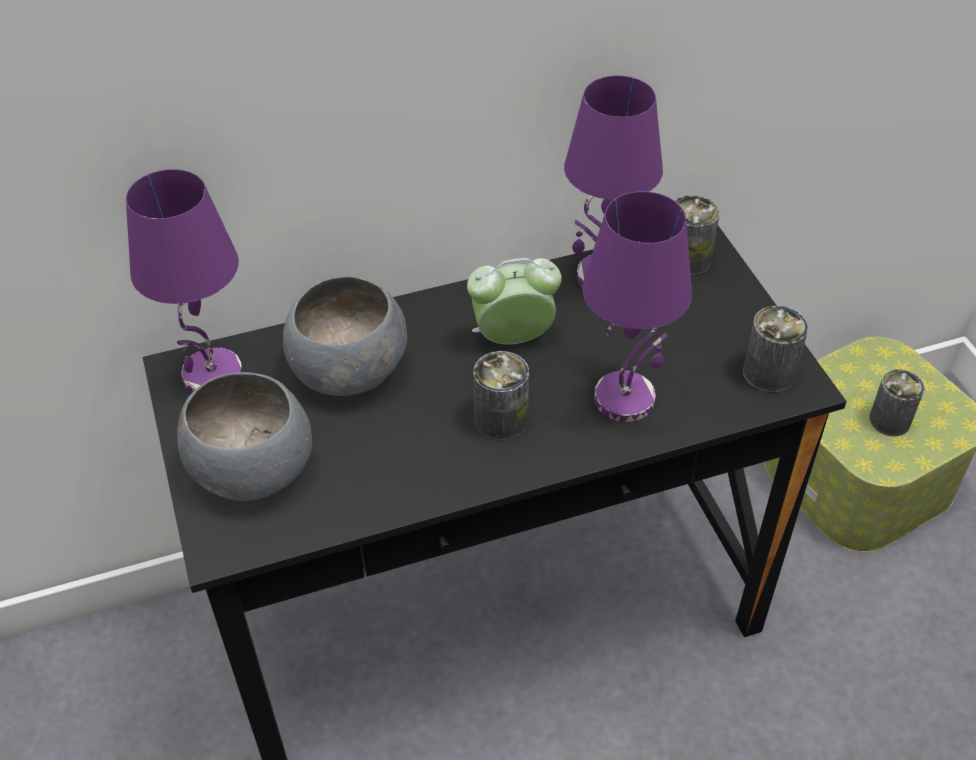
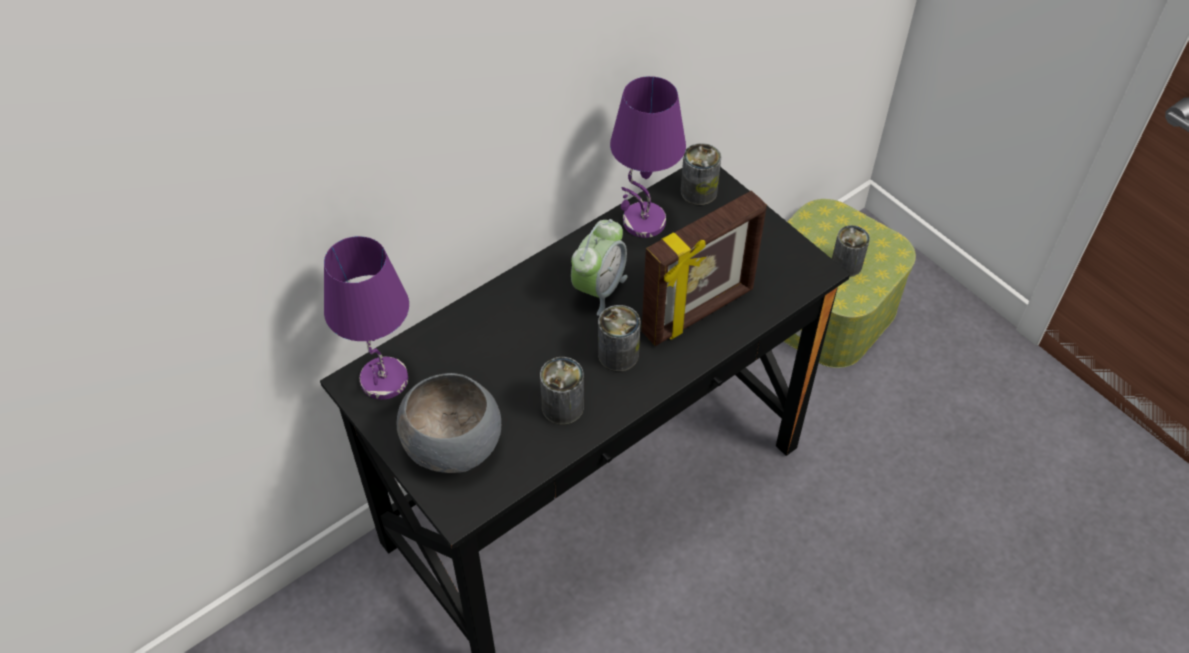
camera: 20 degrees left, 5 degrees up
(347, 370) = (486, 348): grey bowl -> none
(513, 339) = (599, 289): alarm clock -> alarm clock turned 150 degrees clockwise
(625, 397) = (699, 313): purple table lamp -> picture frame
(769, 373) = (790, 267): can -> can (562, 406)

